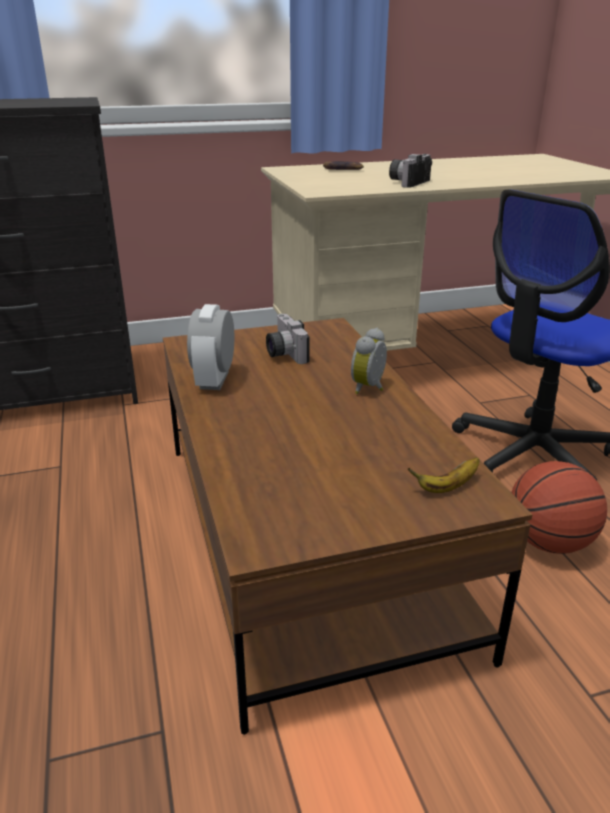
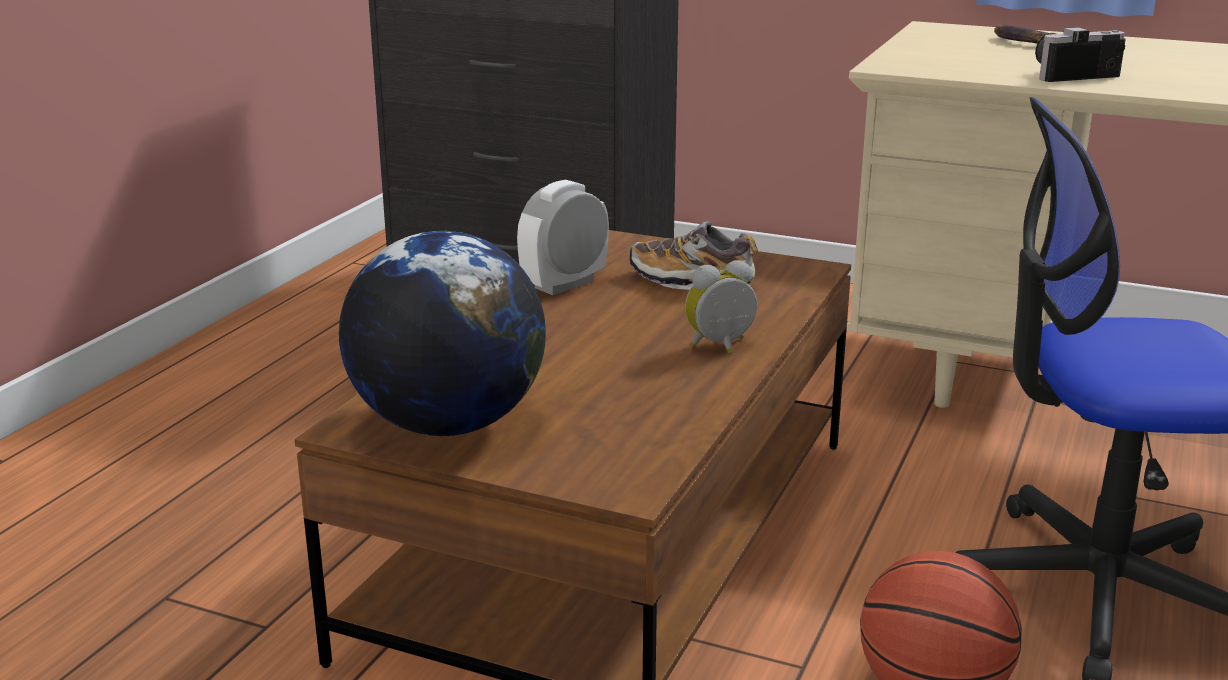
camera: 40 degrees right, 5 degrees down
(283, 353) = (691, 281): camera -> shoe
(314, 509) = (447, 424): none -> globe
(447, 487) = (611, 461): banana -> none

